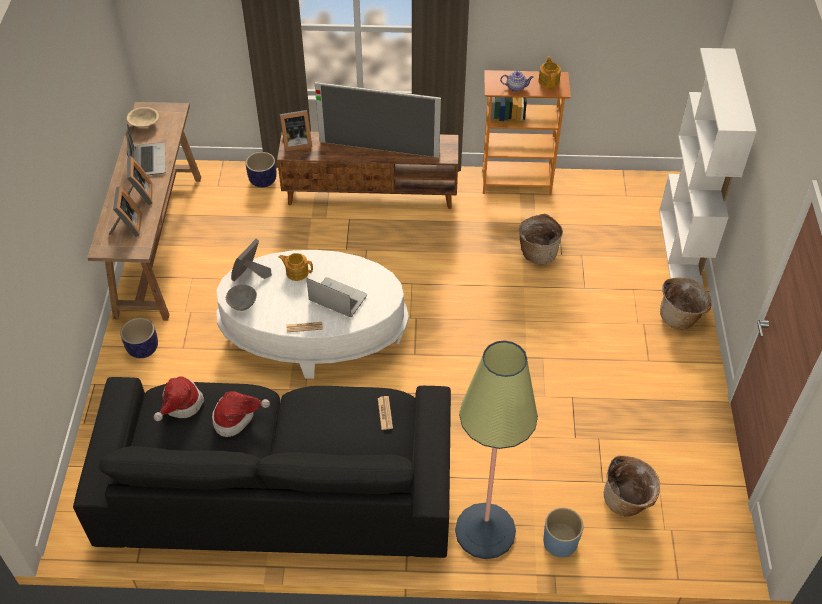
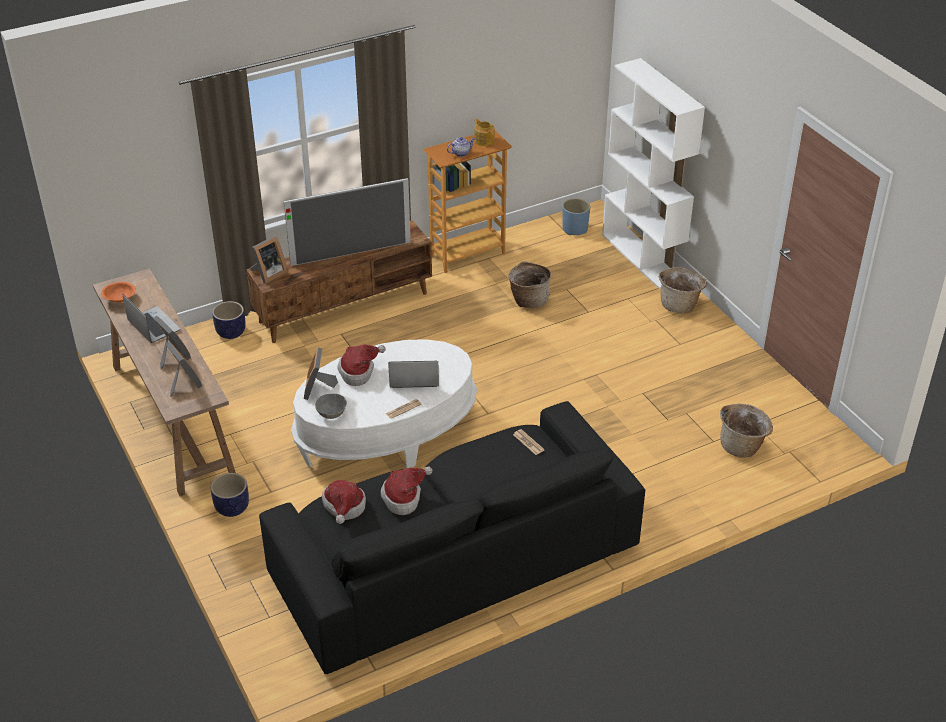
camera: 30 degrees left, 10 degrees down
(144, 123) = (119, 299): beige bowl -> orange bowl
(297, 272) = (359, 371): teapot -> hat
(485, 531) = (652, 514): floor lamp -> none
(560, 542) = (716, 496): blue planter -> blue planter (575, 229)

